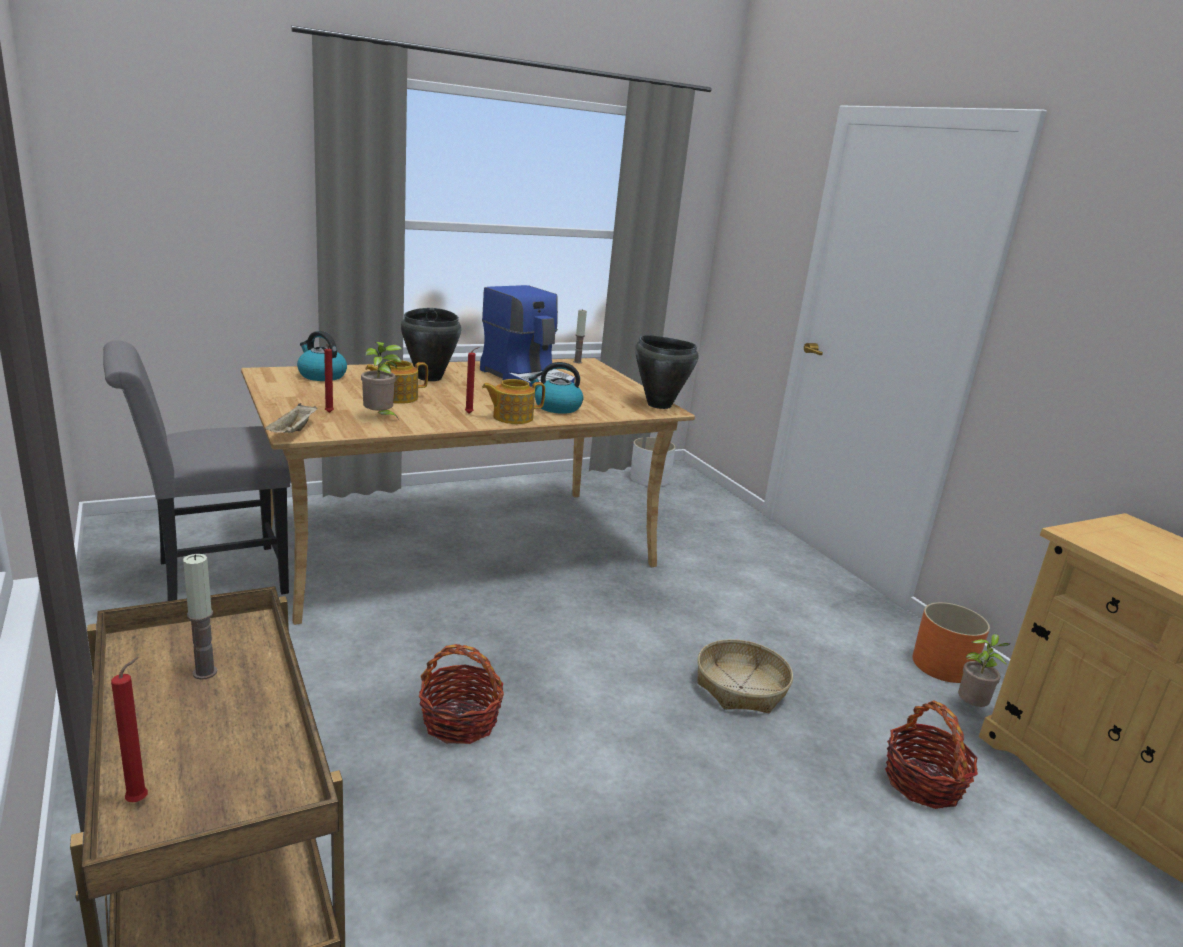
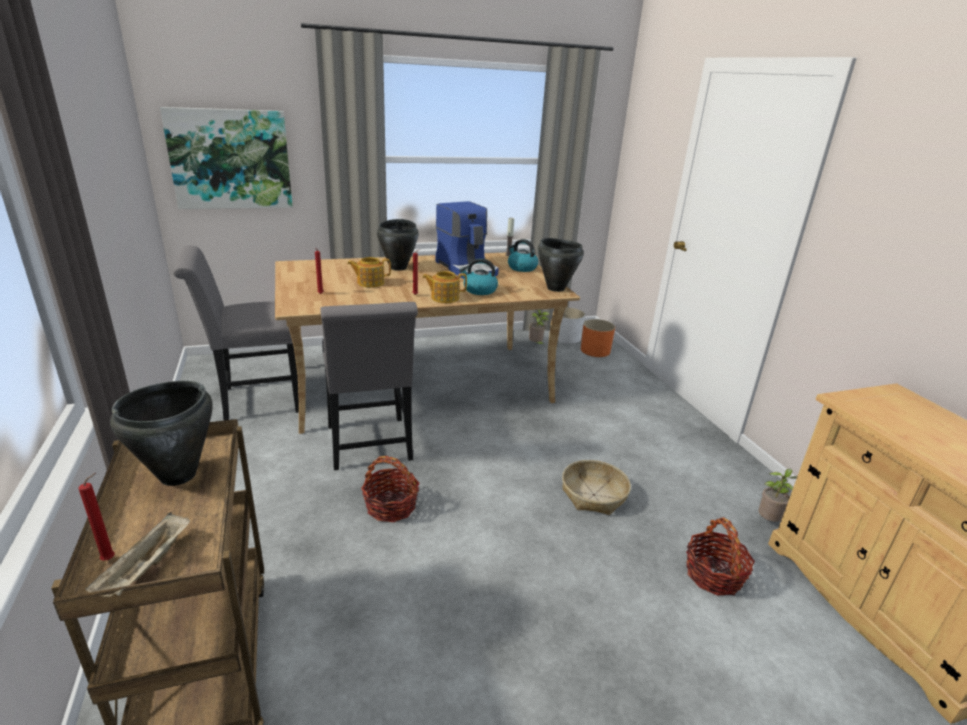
camera: 10 degrees right, 5 degrees up
(172, 216) = (230, 159): none -> picture
(205, 672) = (179, 475): candle -> black cooking pot
(293, 432) = (291, 308): beige tray -> beige tray (147, 568)
(321, 375) = (325, 266): kettle -> kettle (521, 268)
(380, 418) = (353, 298): potted plant -> potted plant (536, 345)
(408, 639) = (370, 447): none -> grey chair
(942, 666) = (754, 487): orange planter -> orange planter (595, 350)

